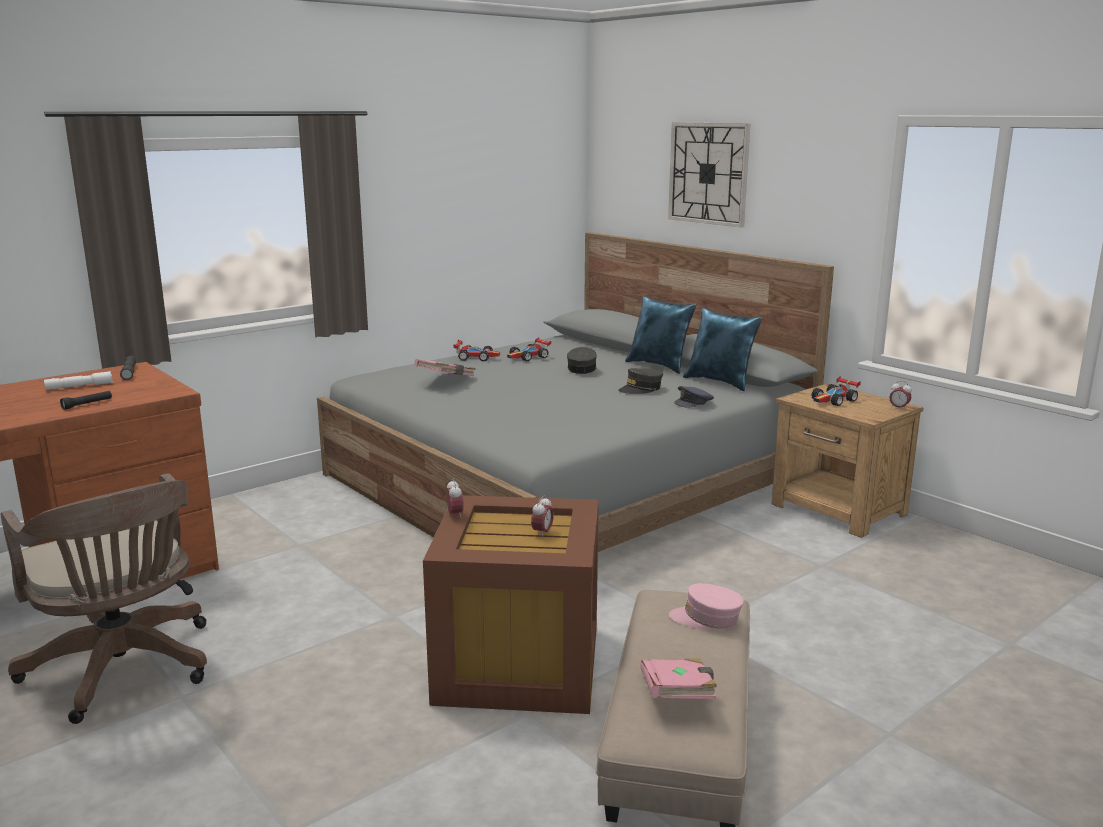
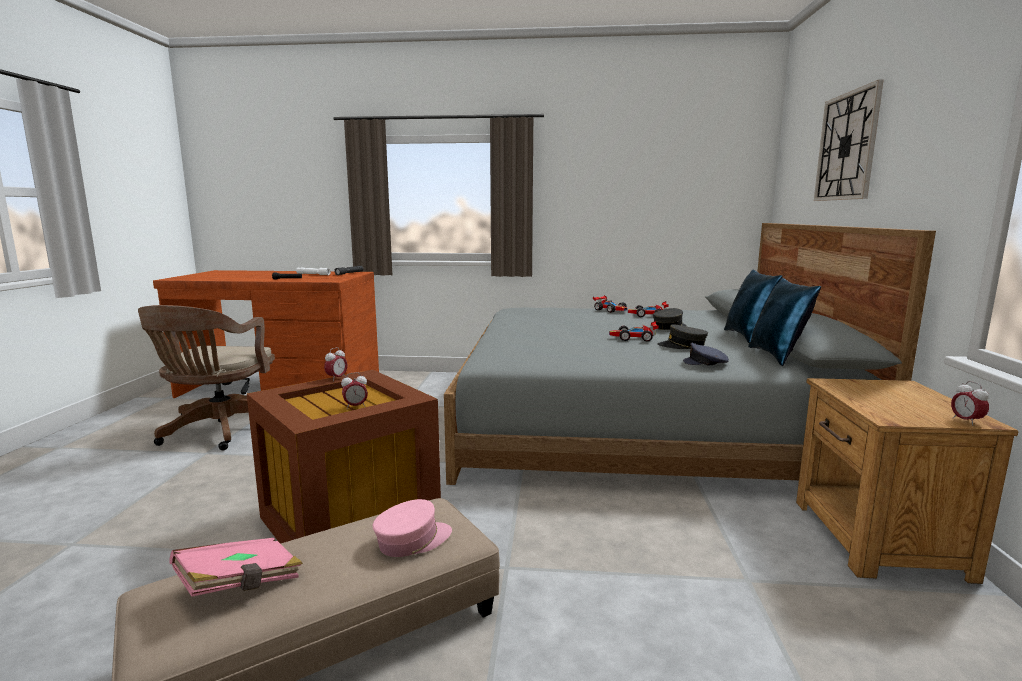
camera: 45 degrees right, 5 degrees down
(446, 379) = (548, 314): pink book -> none
(706, 618) = (412, 540): pink cap -> pink cap turned 90 degrees clockwise
(834, 400) = (880, 394): toy car -> toy car (634, 338)

